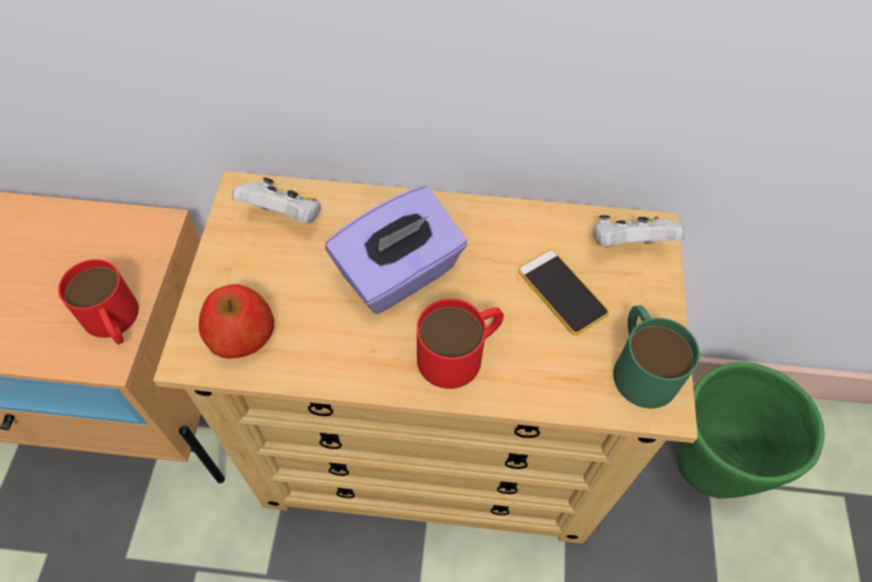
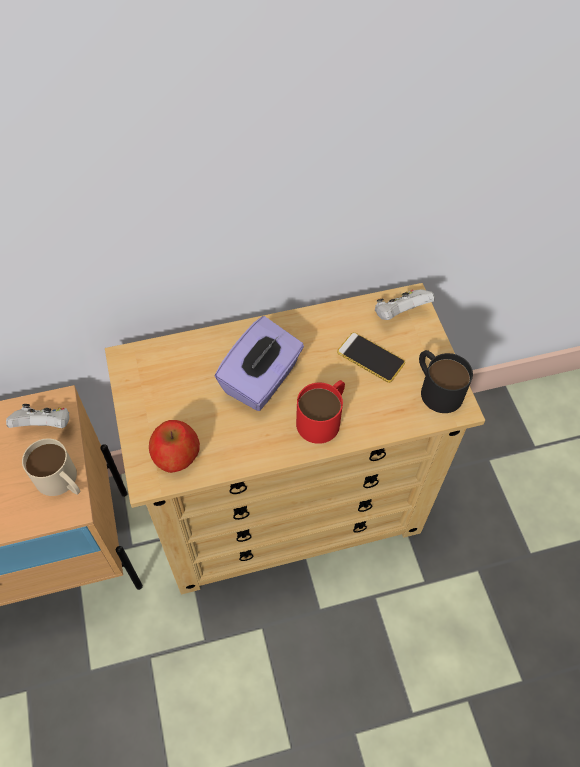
camera: 20 degrees left, 0 degrees up
(113, 322) = (61, 482): red mug -> beige mug
(285, 217) = (165, 366): white game controller -> white game controller (45, 425)
(641, 365) = (436, 387): green mug -> black mug
(709, 464) = (486, 448): green planter -> none

